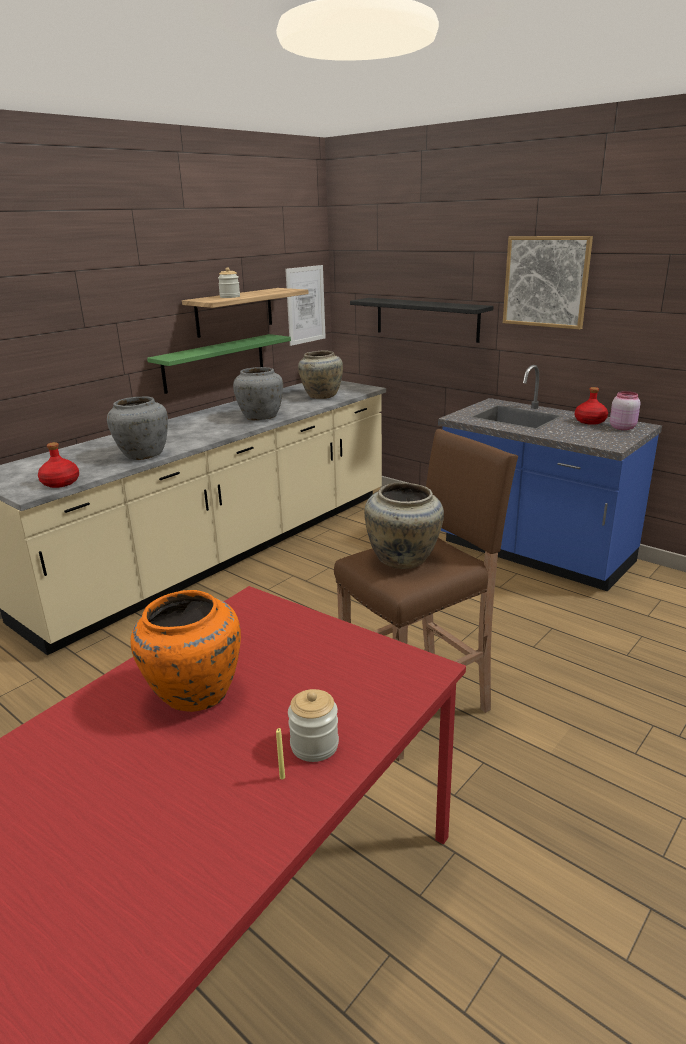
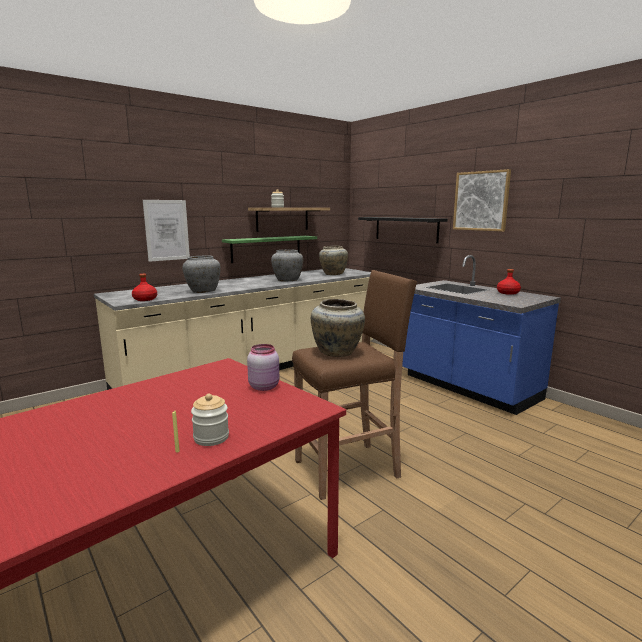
camera: 10 degrees right, 10 degrees down
(193, 692) = (154, 403): orange vase -> none
(305, 305) = (332, 220): picture -> picture (167, 230)
(622, 427) = (530, 297): pink jar -> pink jar (264, 386)

